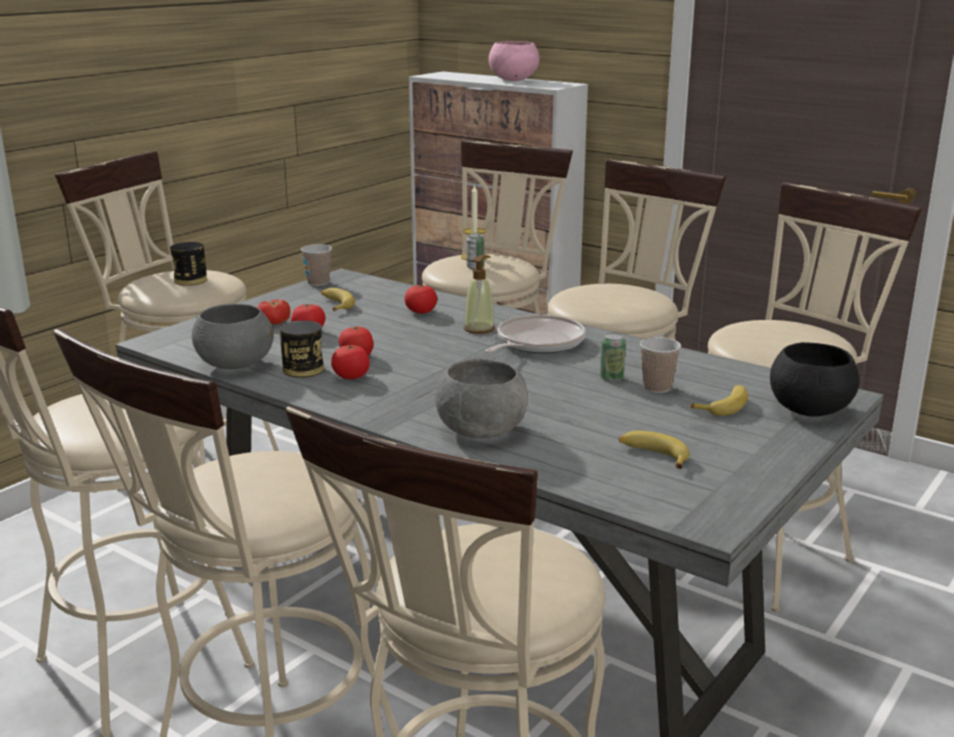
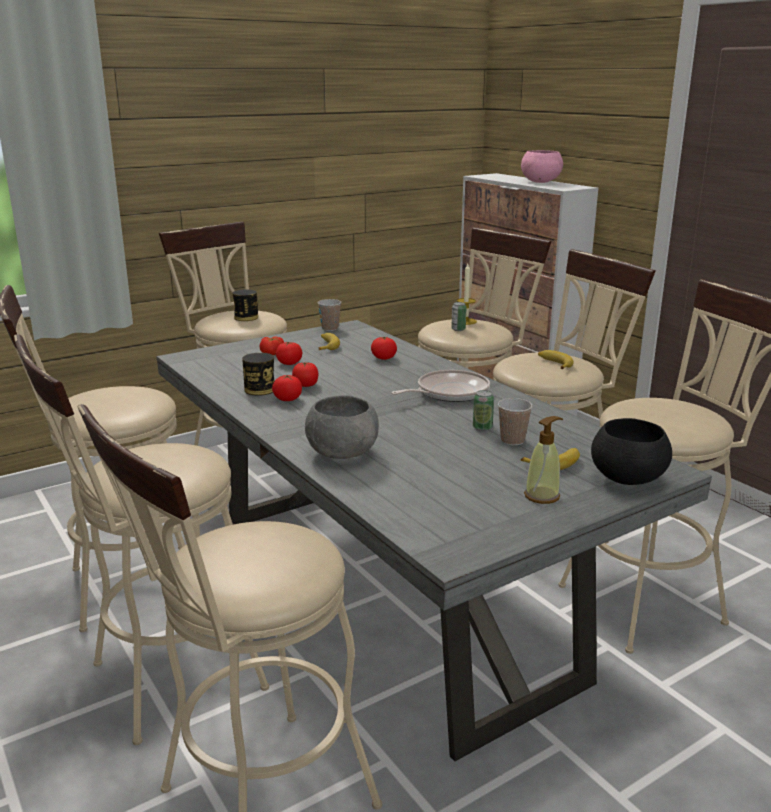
camera: 20 degrees right, 0 degrees up
(235, 365) = (217, 380): grey bowl -> none
(479, 329) = (415, 376): soap dispenser -> soap dispenser (542, 496)
(653, 455) = (456, 493): banana -> banana (554, 364)

